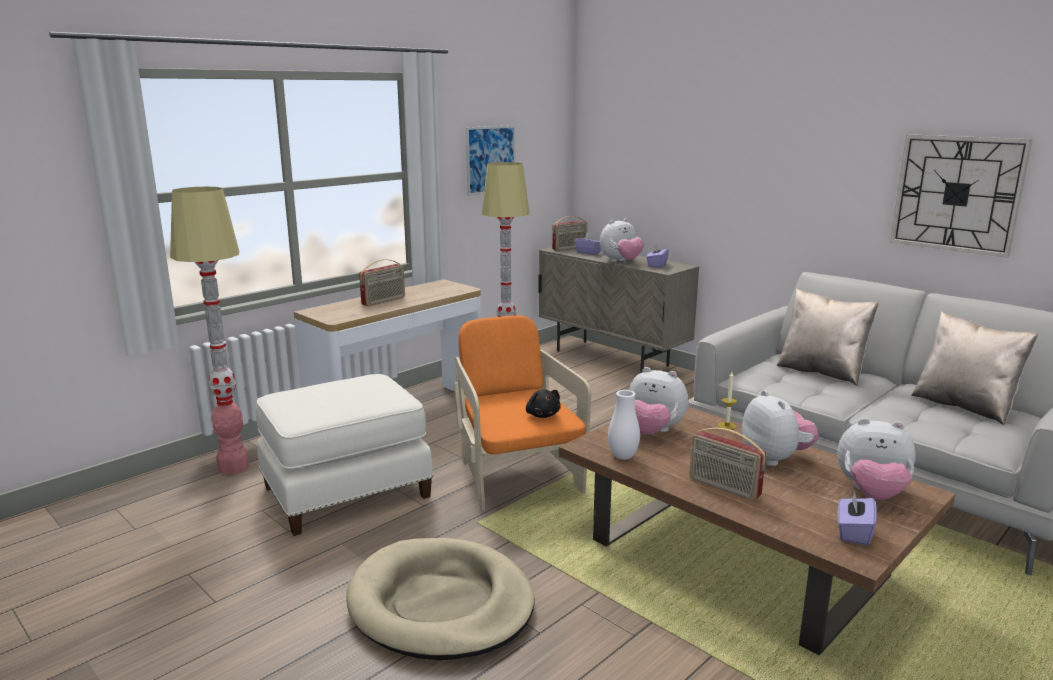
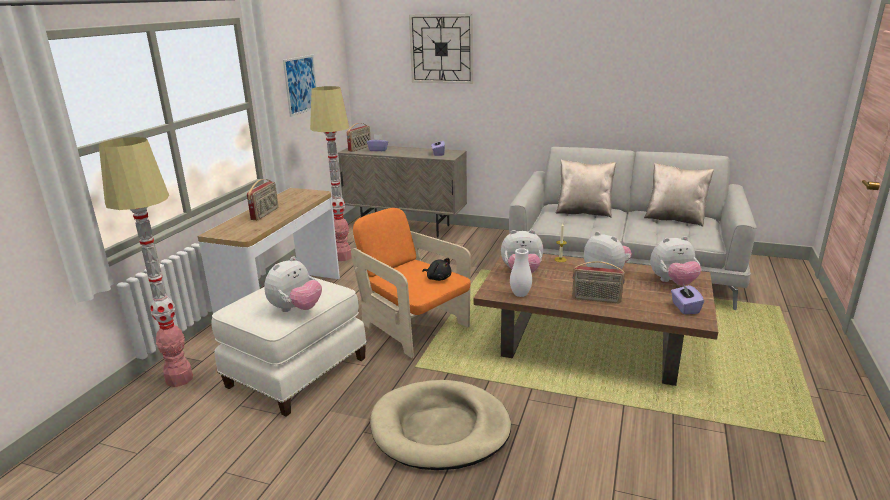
camera: 25 degrees left, 5 degrees up
(620, 262) = (410, 154): plush toy -> plush toy (296, 309)
(957, 194) = (641, 86): wall clock -> wall clock (441, 49)

